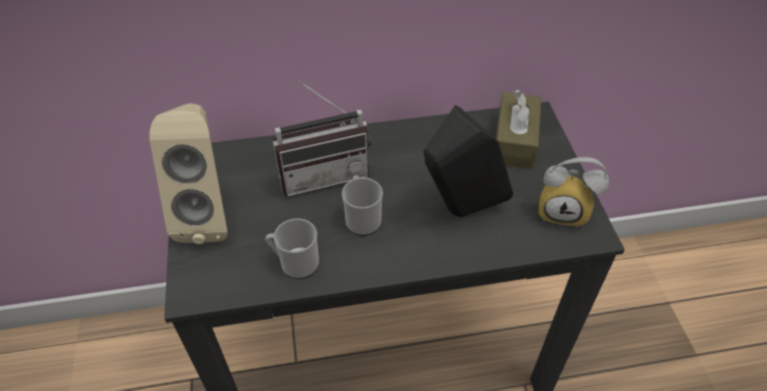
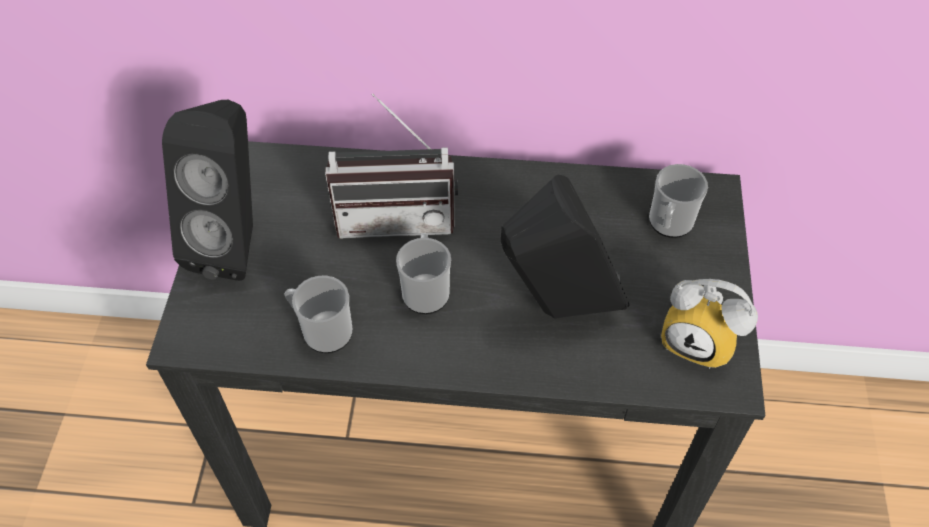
camera: 15 degrees right, 5 degrees up
(208, 215) = (236, 241): beige speaker -> black speaker
(514, 141) = (669, 224): brown tissue box -> mug

